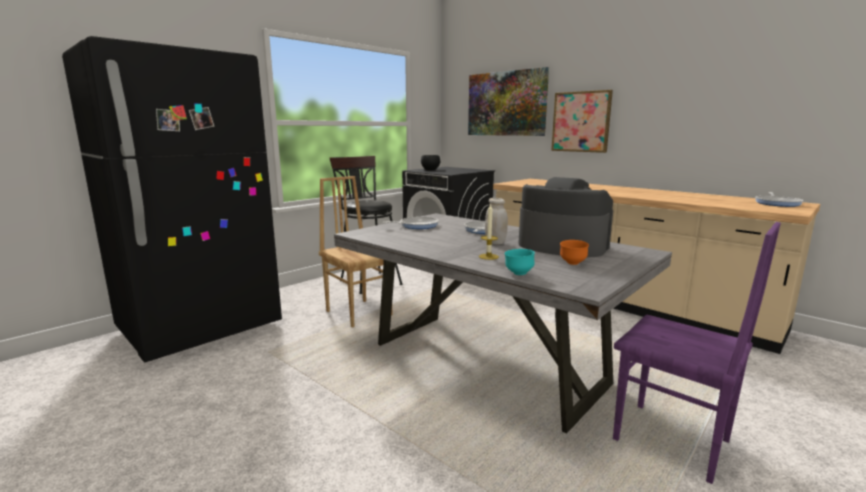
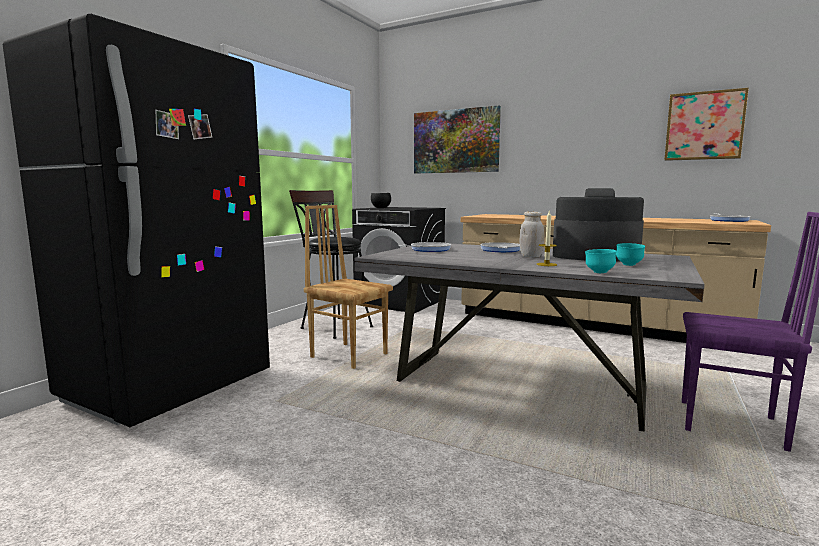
camera: 15 degrees left, 5 degrees down
(572, 263) = (629, 265): orange bowl -> turquoise bowl
(581, 122) = (536, 157): picture -> picture (704, 126)

